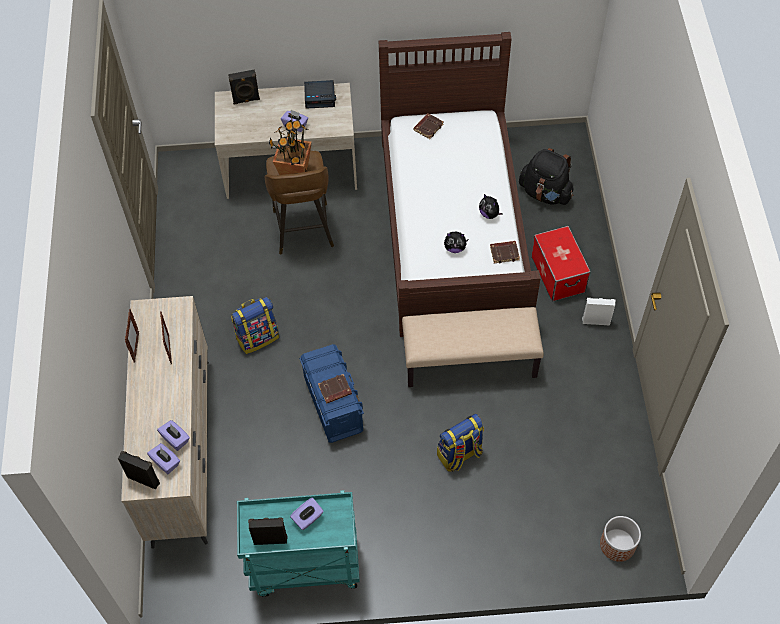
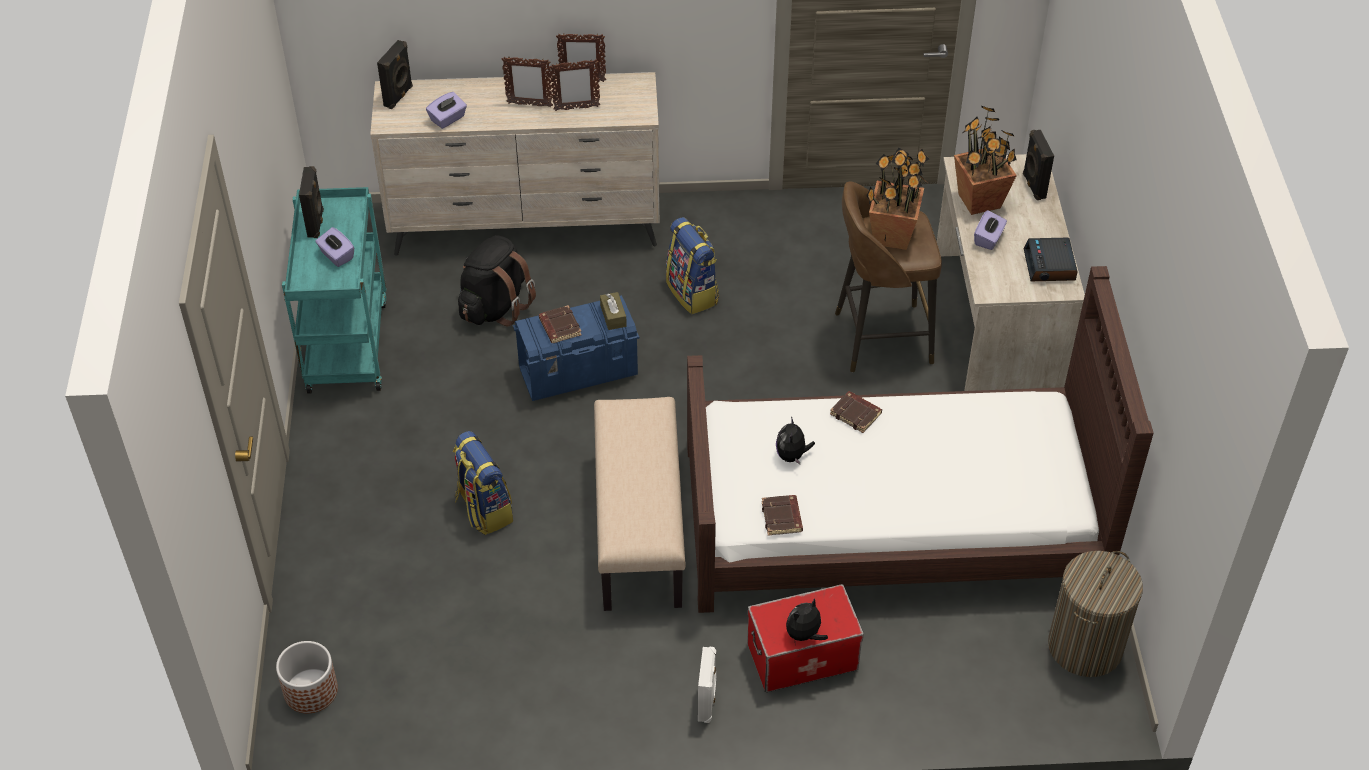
camera: 90 degrees right, 10 degrees down
(162, 382) = (529, 104): none -> picture frame
(166, 462) = (418, 112): purple tissue box -> none
(260, 128) = (980, 201): none -> potted plant
(324, 357) = (613, 316): none -> brown tissue box
(428, 127) = (1040, 431): brown book -> brown book (856, 414)
(489, 214) = (861, 503): plush toy -> plush toy (804, 635)
(536, 145) = (1085, 646): none -> laundry basket
(545, 193) = (975, 652): black backpack -> black backpack (495, 307)

